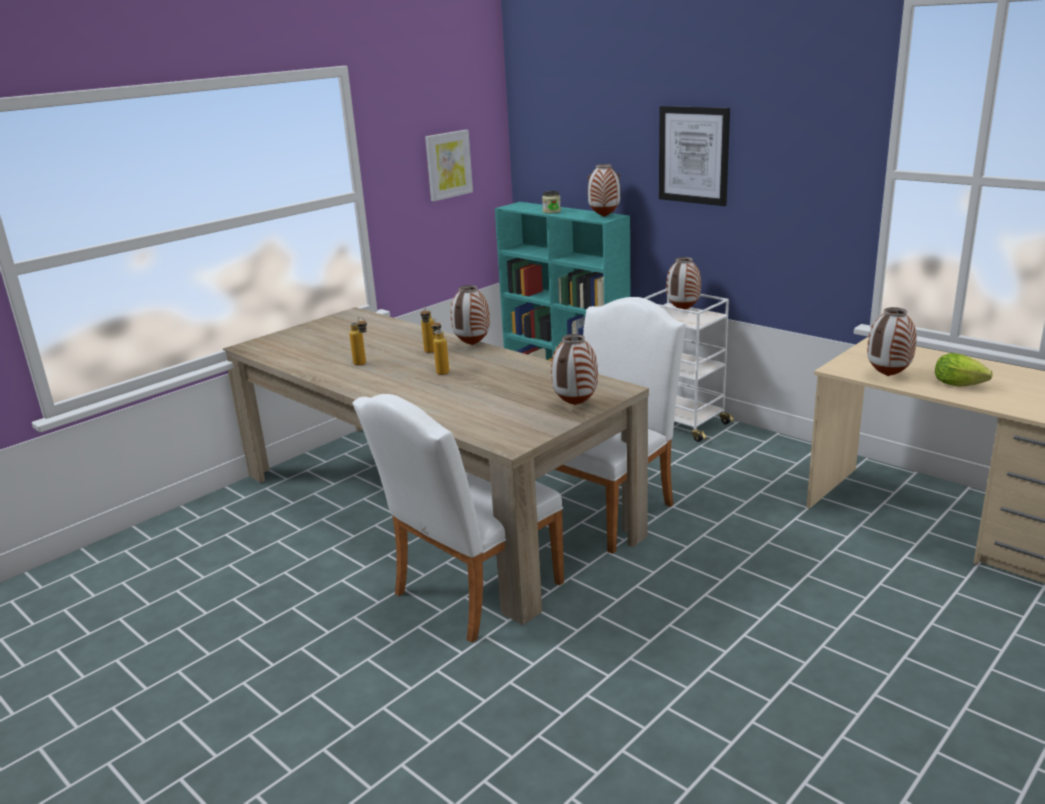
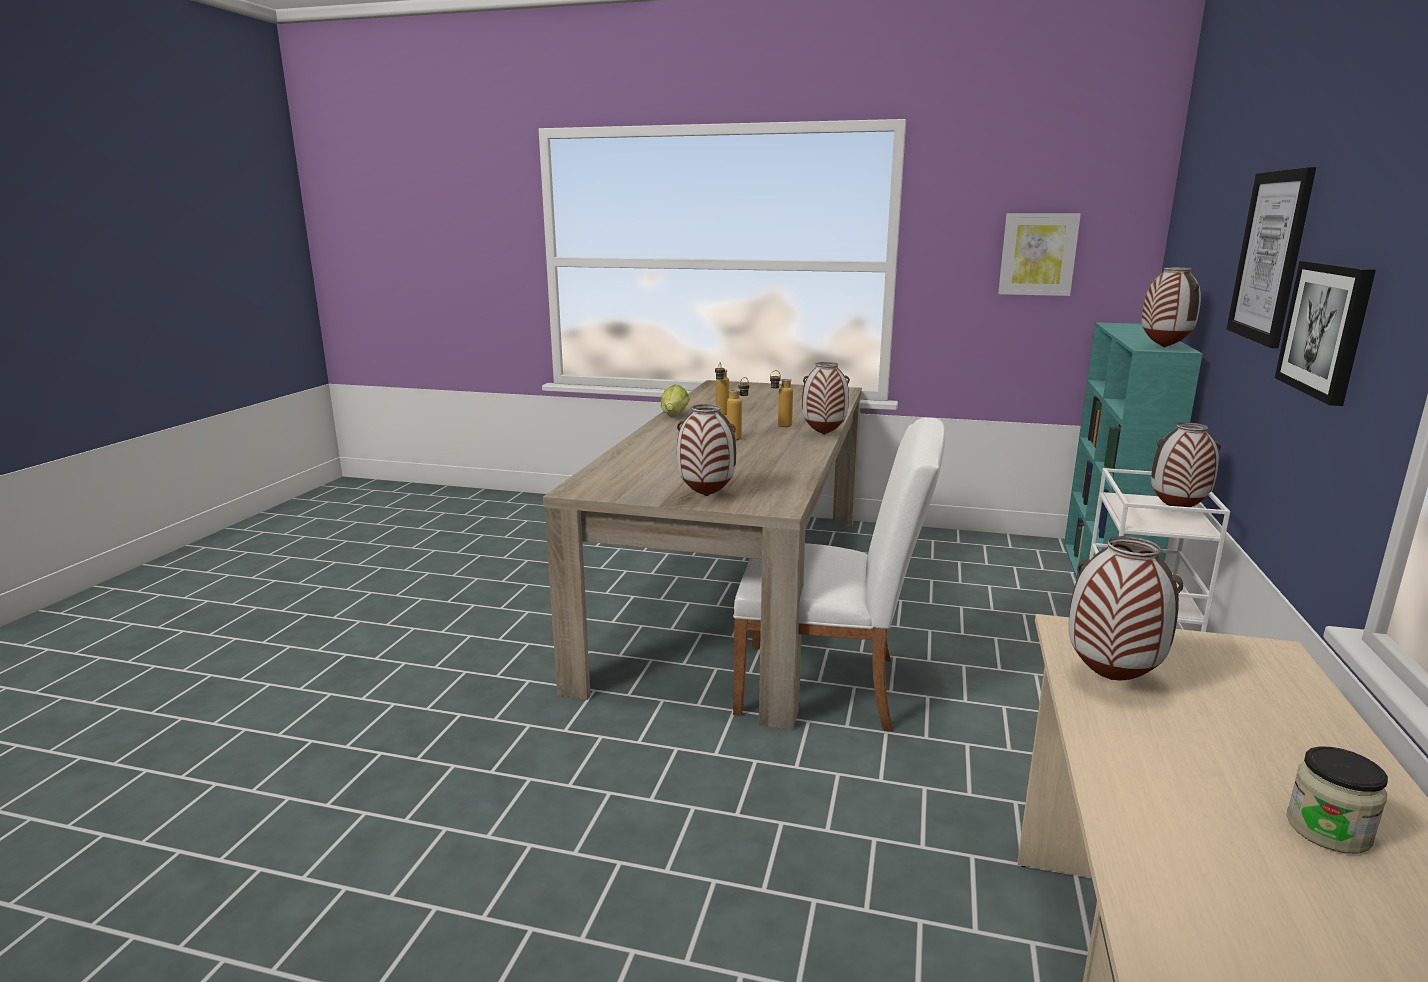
camera: 60 degrees right, 5 degrees down
(470, 593) = (596, 652): white chair -> none
(551, 211) = (1131, 334): jar -> jar (1328, 829)
(776, 192) = (1326, 329): none -> picture
(961, 385) = (1184, 769): lettuce -> lettuce (673, 416)

